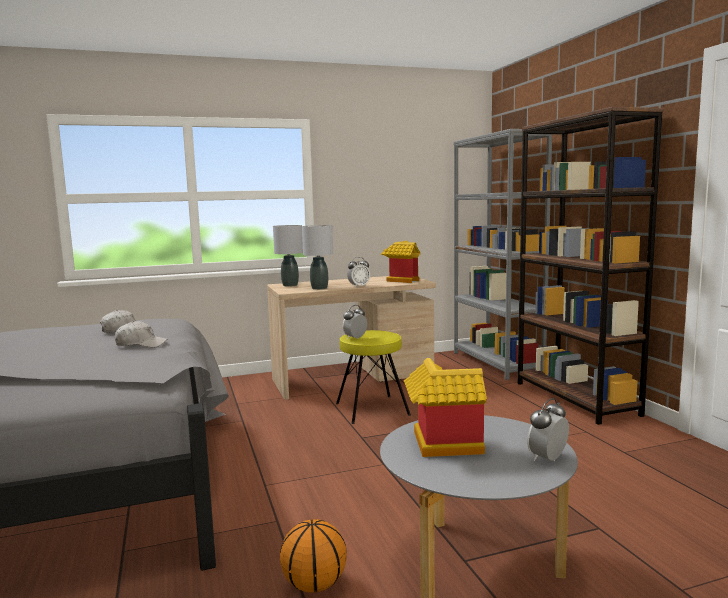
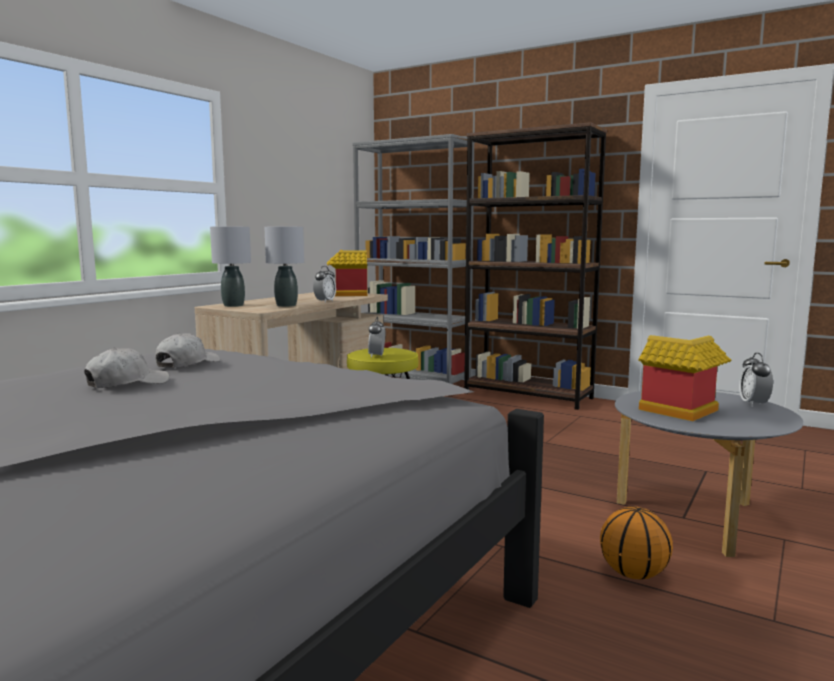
camera: 40 degrees left, 0 degrees up
(141, 344) = (286, 371): white cap -> white cap (127, 383)

